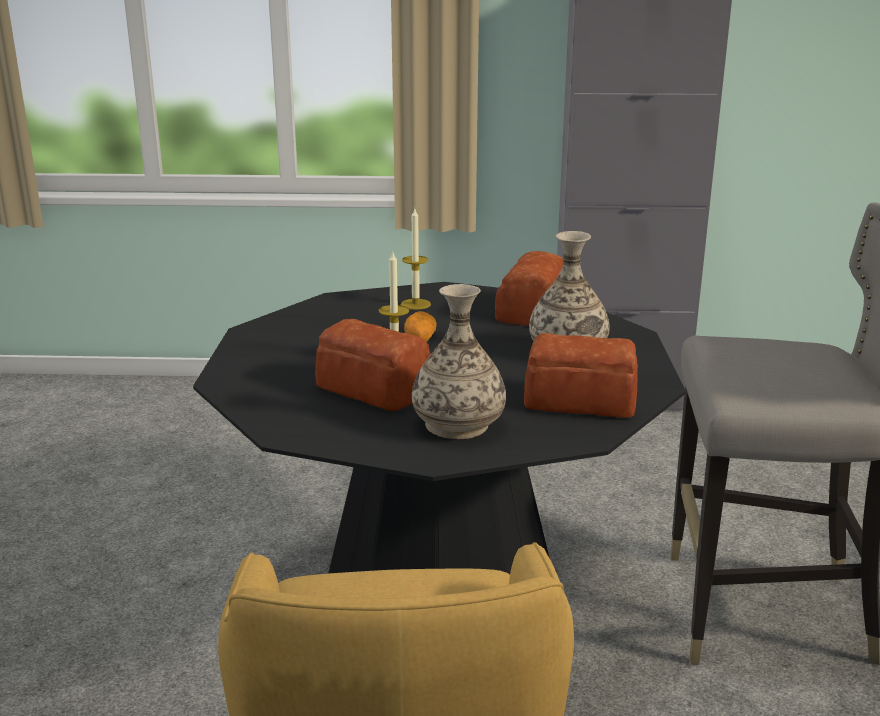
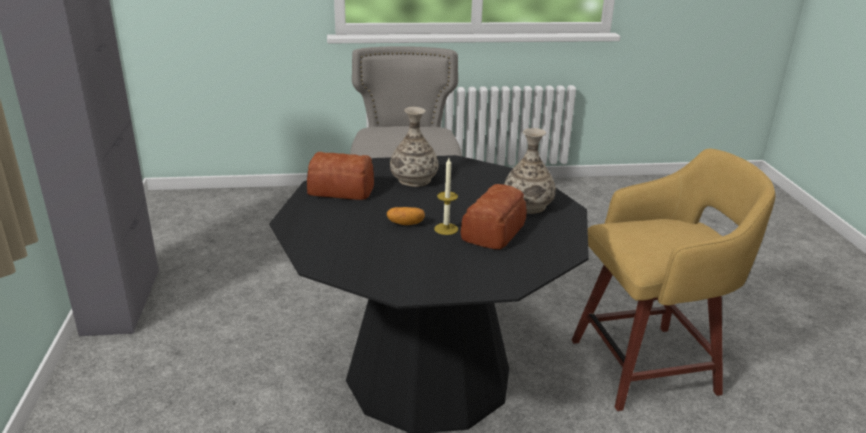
camera: 100 degrees left, 5 degrees up
(415, 304) = (329, 230): candle -> none
(582, 401) = (482, 176): bread -> none

